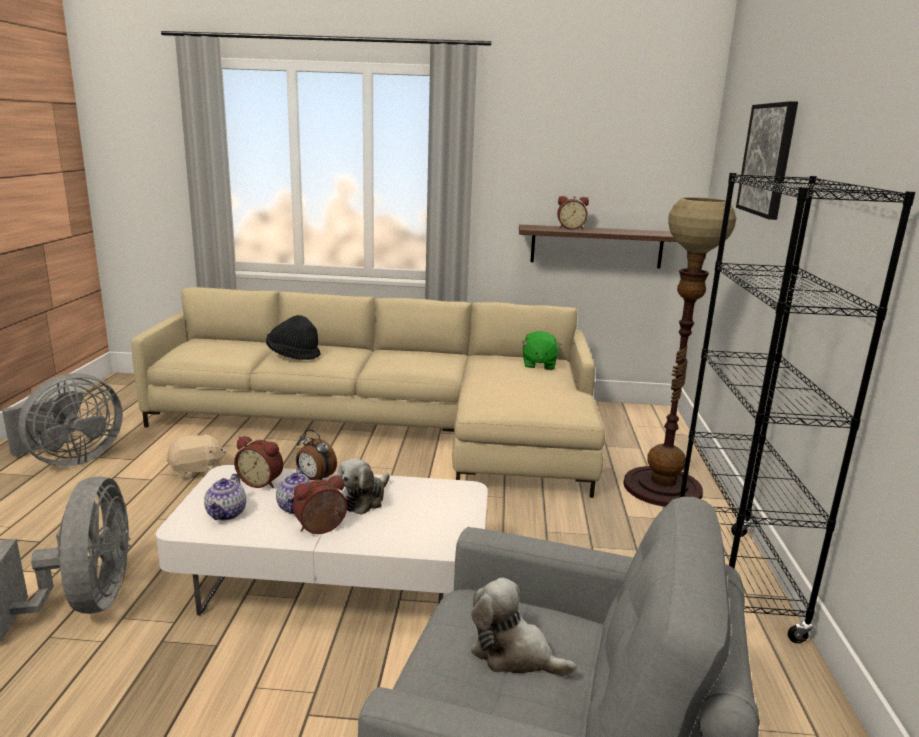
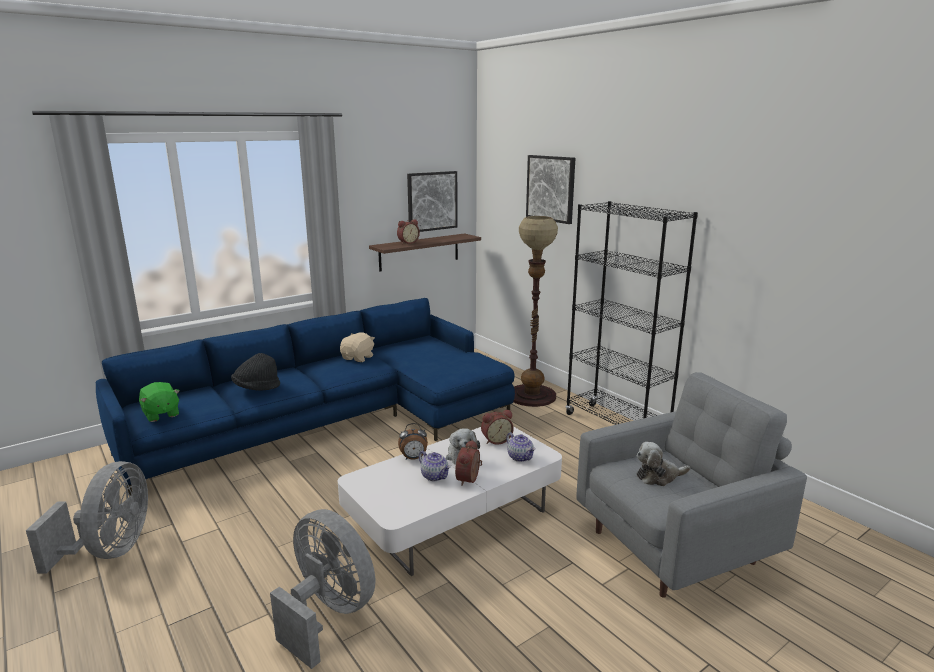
camera: 40 degrees left, 0 degrees up
(196, 471) = (244, 507): beige plush toy -> beige plush toy (358, 358)
(226, 514) = (403, 498): teapot -> teapot (520, 457)
(261, 482) = (386, 474): alarm clock -> alarm clock (496, 440)
(391, 427) = (334, 421): beige sofa -> blue sofa
(538, 365) = (424, 343): green plush toy -> green plush toy (161, 414)
(627, 176) = (432, 201): none -> picture

